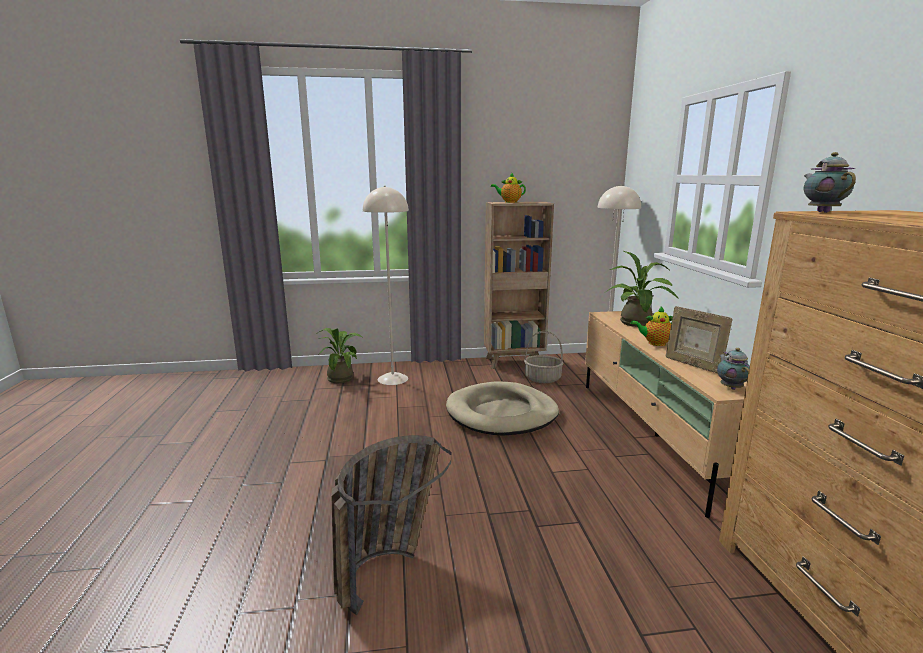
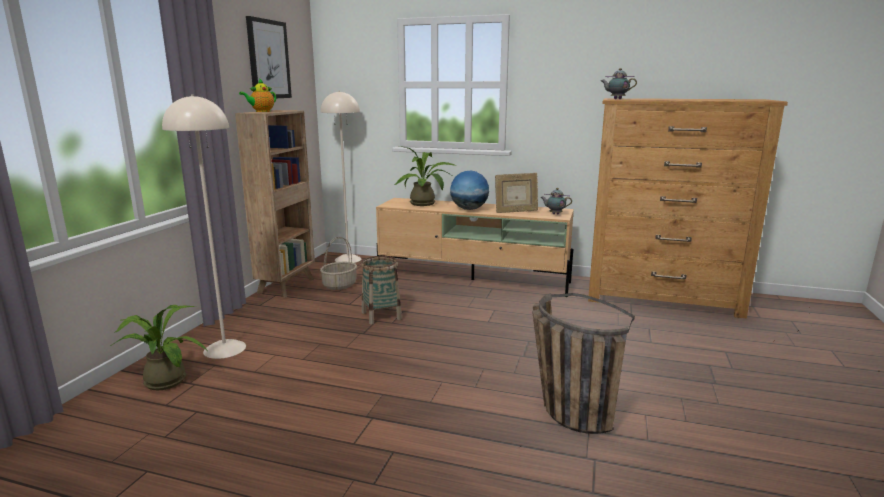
camera: 65 degrees left, 0 degrees up
(502, 413) = (381, 315): beige dog bed -> basket
(545, 154) = (268, 59): none -> picture
(654, 343) = (469, 209): teapot -> globe

